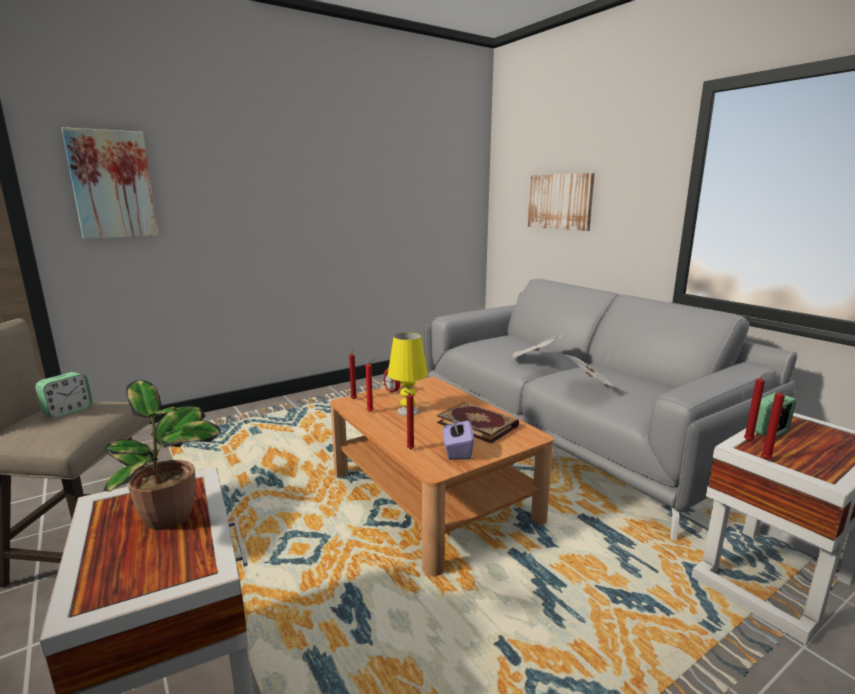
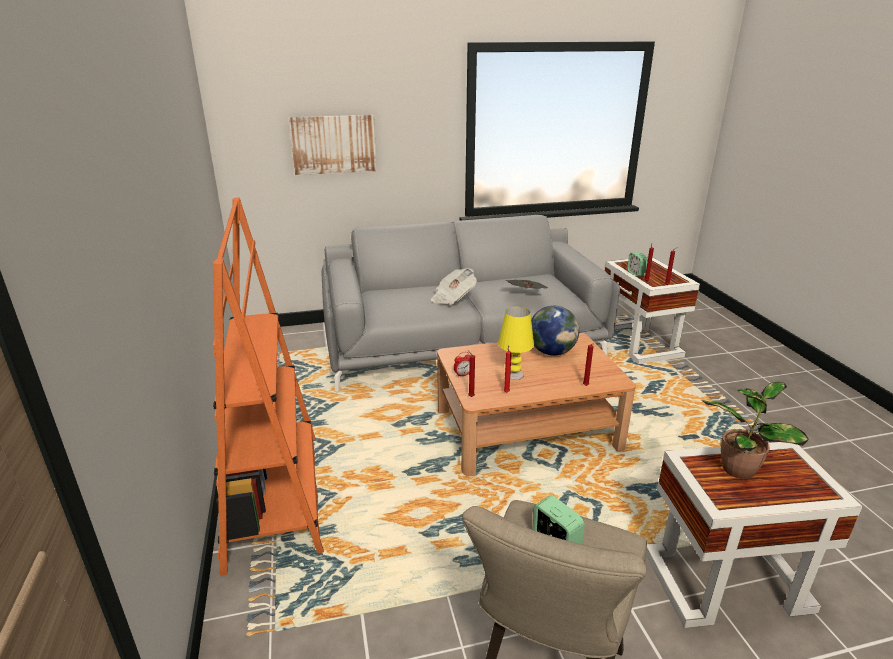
camera: 70 degrees left, 10 degrees up
(112, 185) = (93, 293): picture -> none
(288, 409) = (275, 497): none -> orange bookcase
(457, 451) = (594, 368): purple tissue box -> none
(478, 424) = (551, 352): book -> globe

